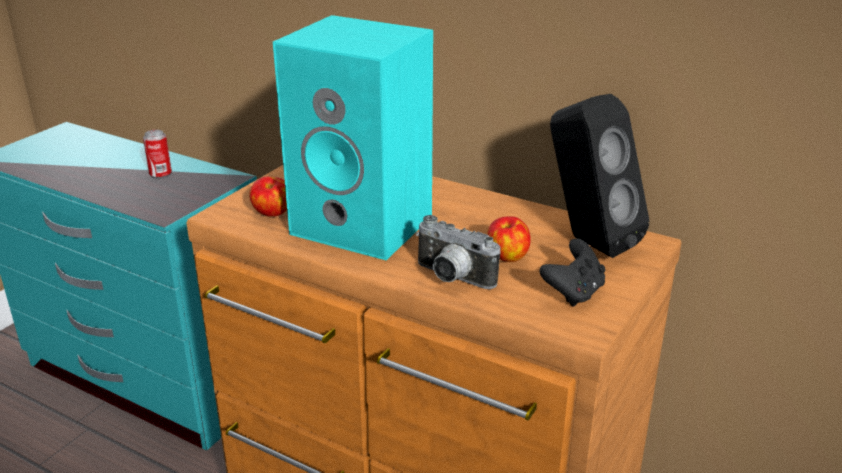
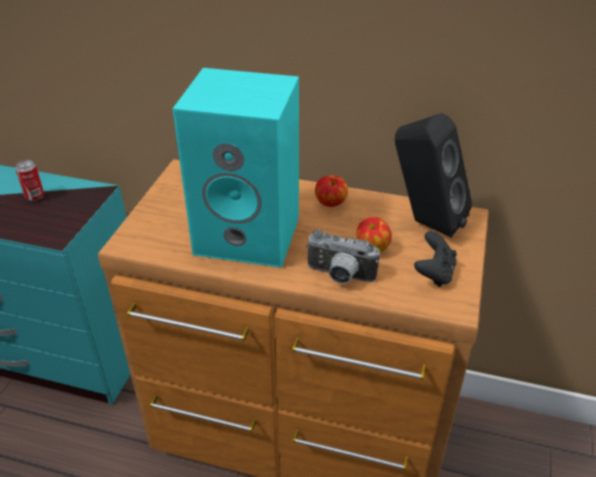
camera: 15 degrees left, 10 degrees up
(272, 214) = (169, 236): apple -> apple (331, 204)

